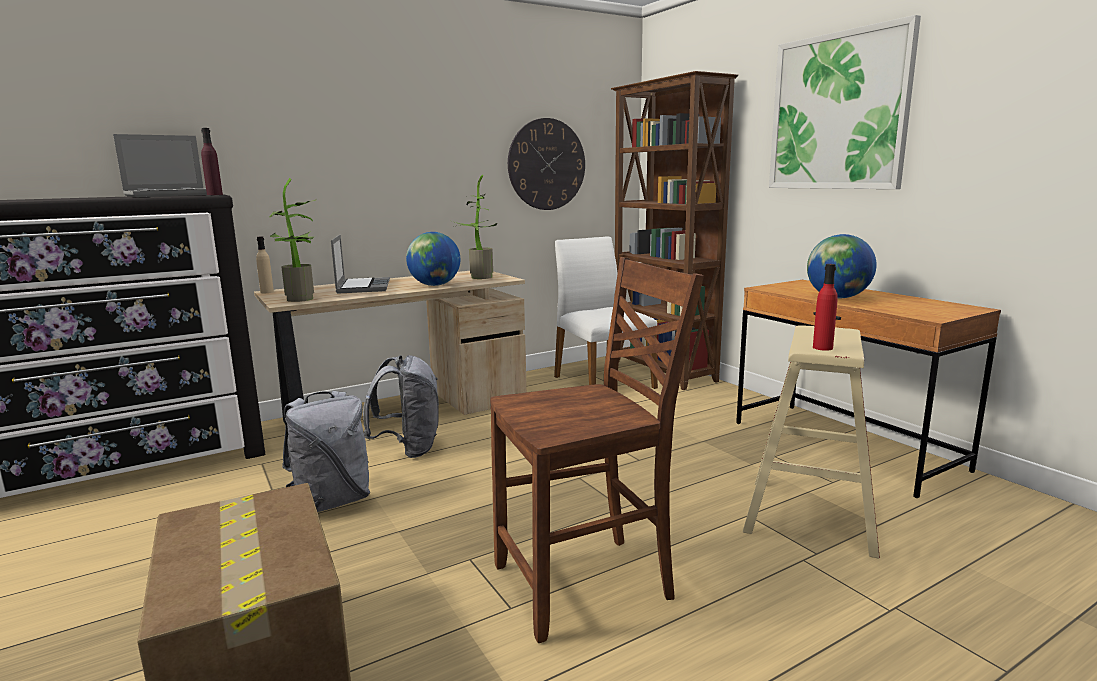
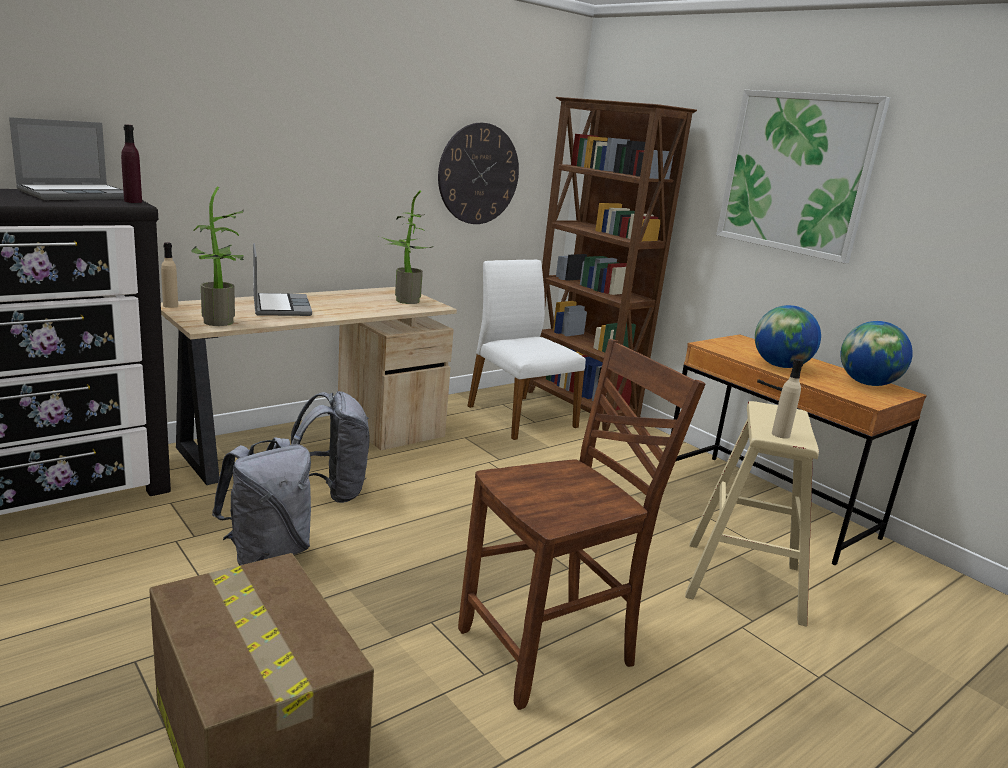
camera: 10 degrees left, 5 degrees up
(435, 285) = (362, 310): globe -> globe (867, 384)
(822, 348) = (780, 434): red bottle -> beige bottle

